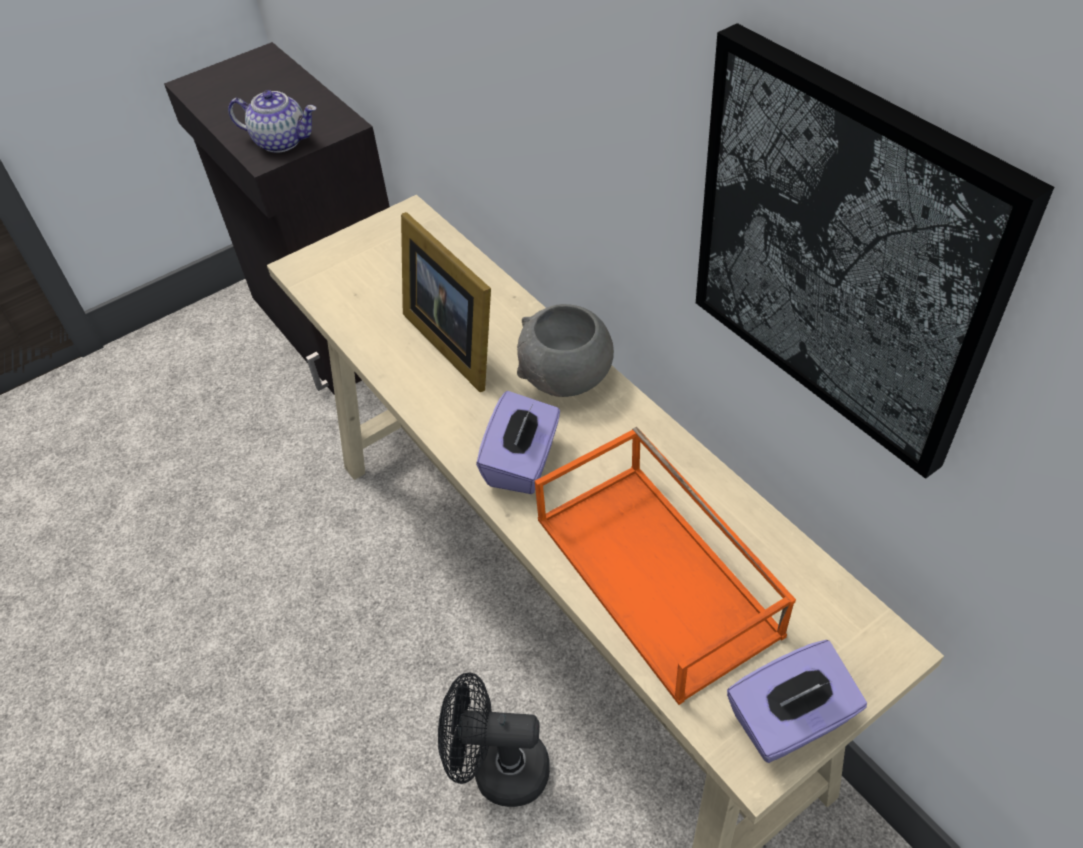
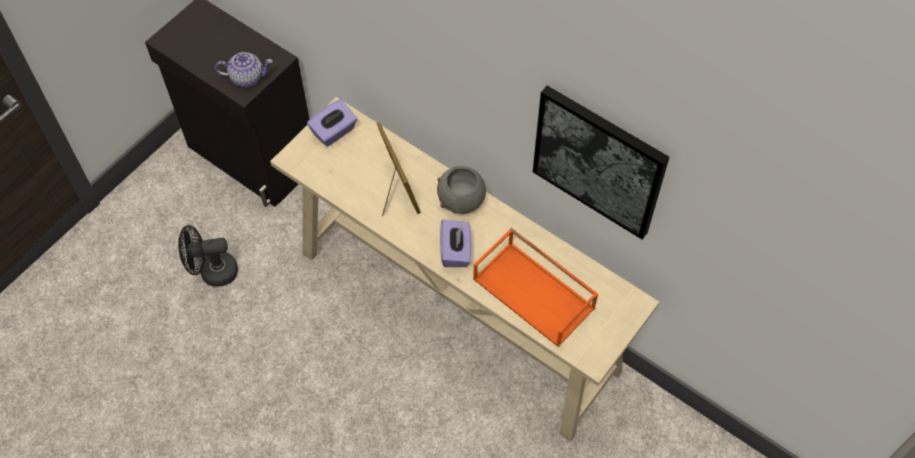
camera: 20 degrees left, 10 degrees up
(455, 340) = (396, 189): picture frame -> picture frame turned 150 degrees counterclockwise
(498, 770) = (452, 400): black fan -> black fan (212, 272)
(790, 721) = (604, 343): purple tissue box -> purple tissue box (334, 132)

